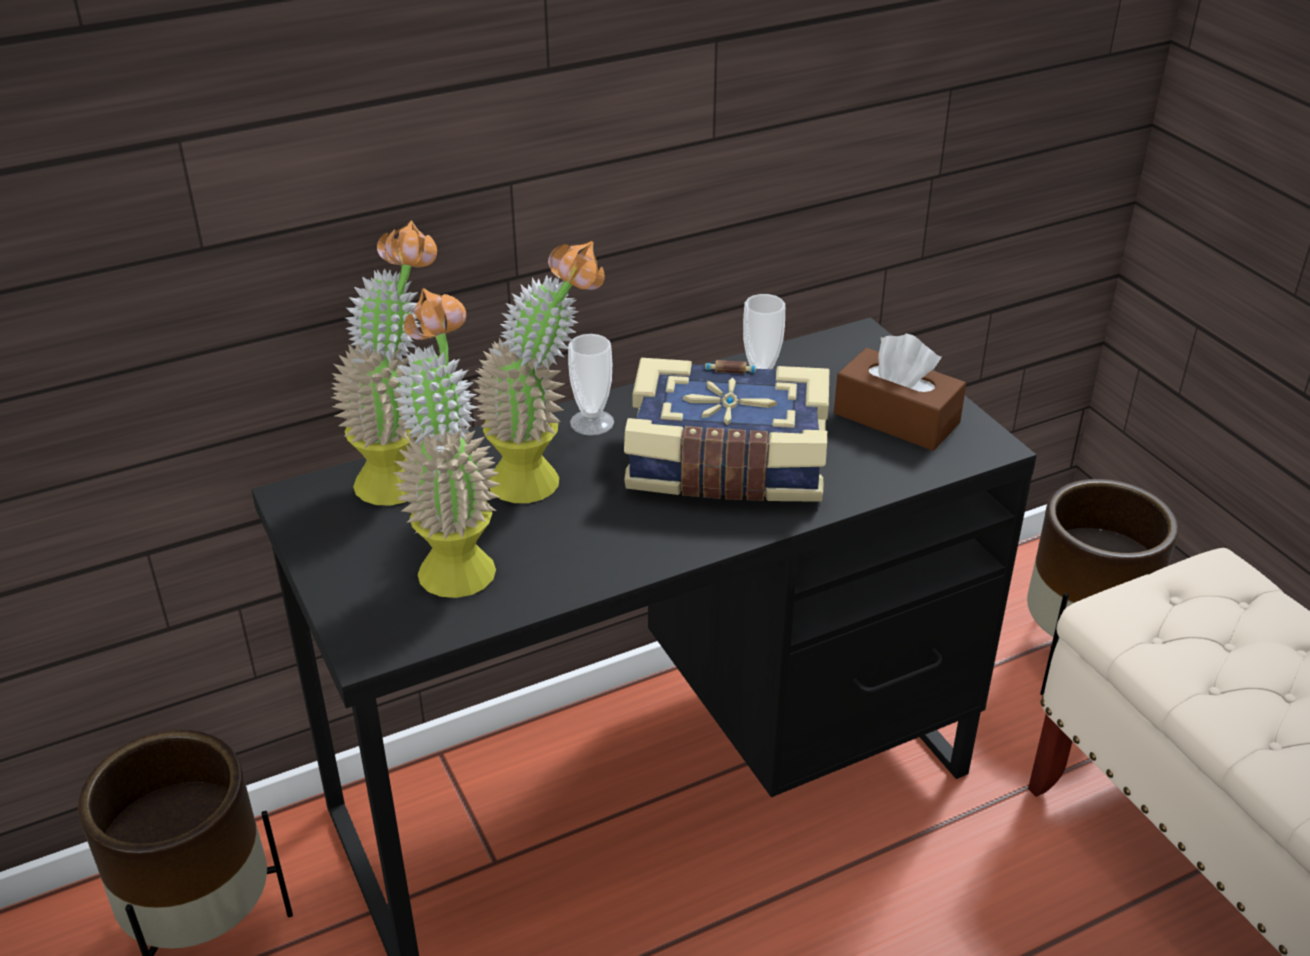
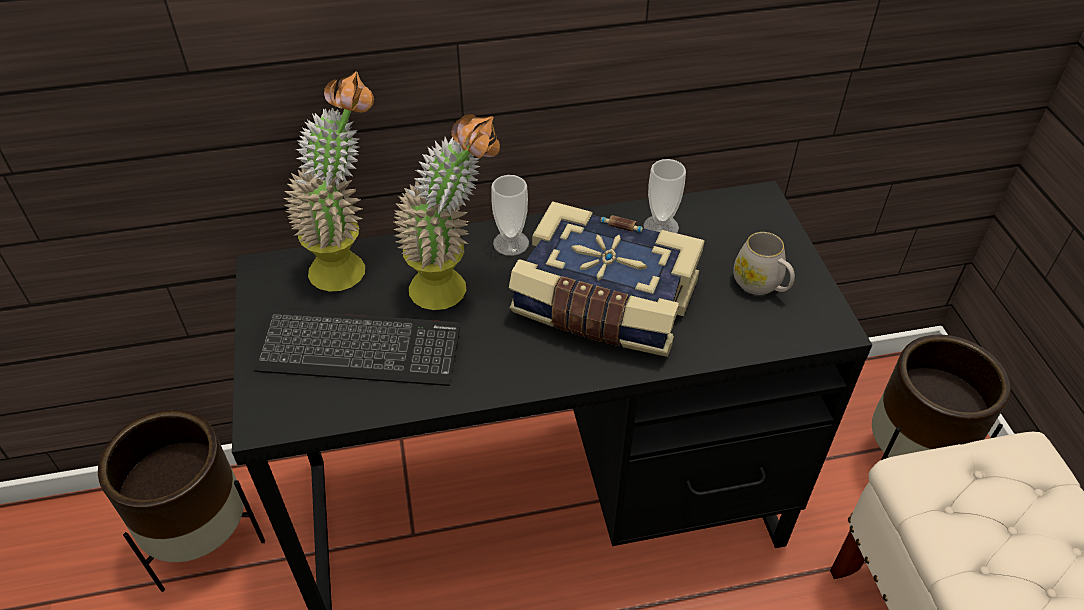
camera: 15 degrees right, 10 degrees up
(456, 559) = (359, 351): potted plant -> keyboard
(896, 418) = (761, 285): brown tissue box -> white mug

